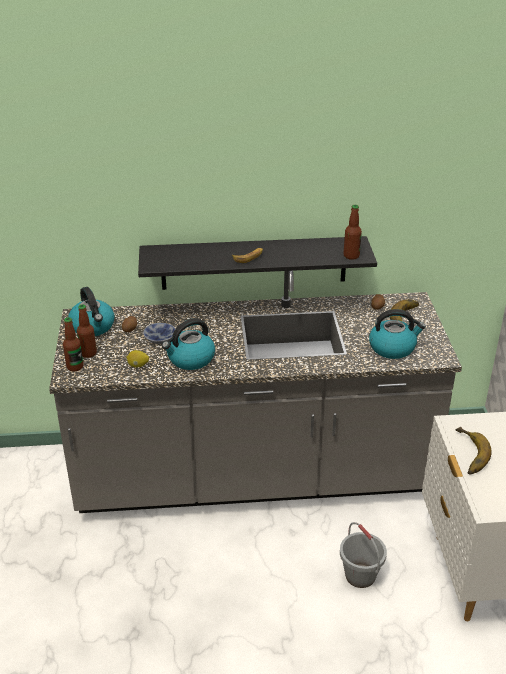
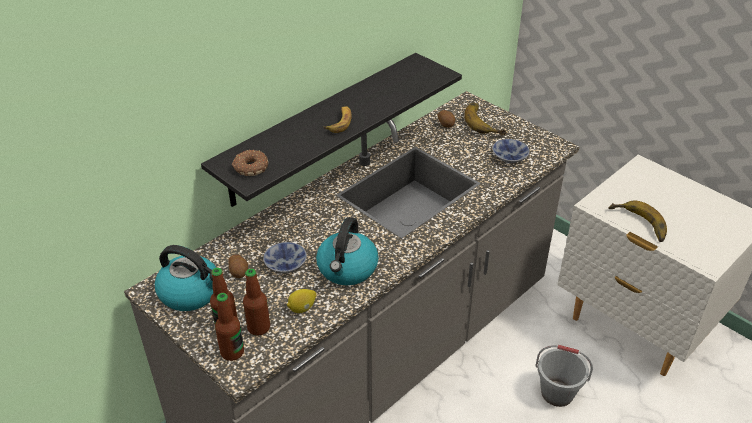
camera: 40 degrees left, 5 degrees up
(161, 259) = (250, 167): none -> donut
(351, 256) = (431, 77): bottle -> bottle (258, 328)
(393, 347) = (508, 156): kettle -> bowl

